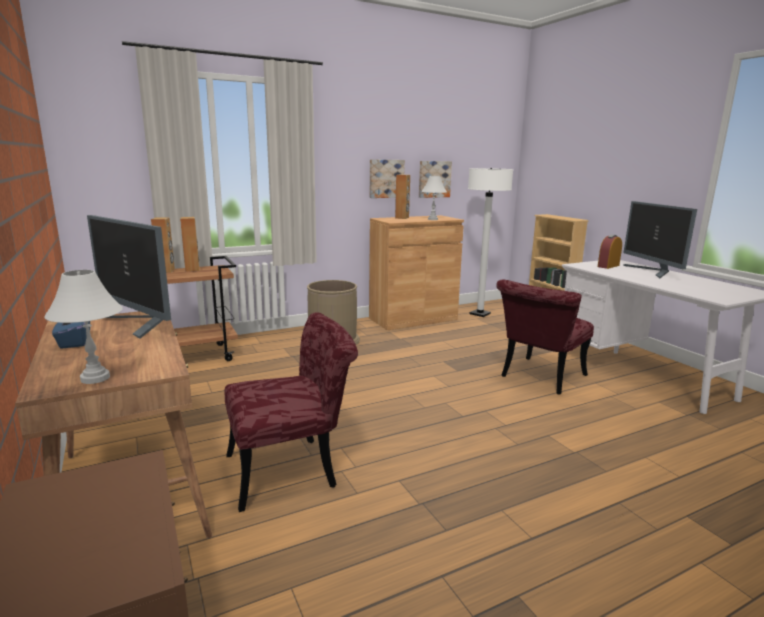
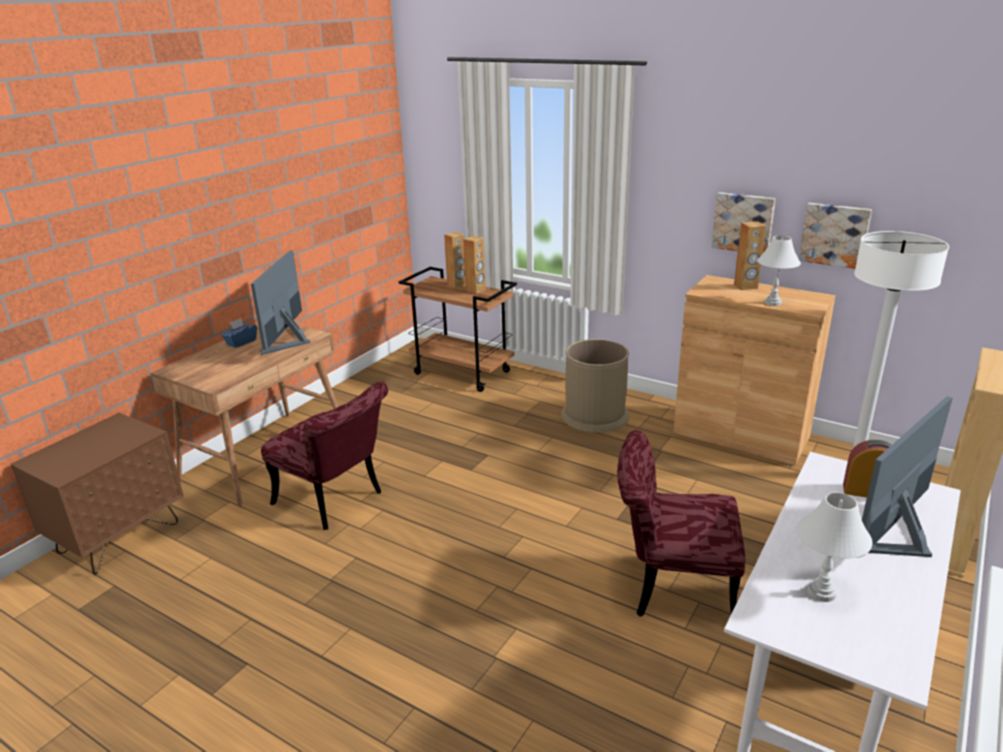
camera: 60 degrees right, 10 degrees up
(95, 378) = (190, 374): white table lamp -> white table lamp (821, 592)

